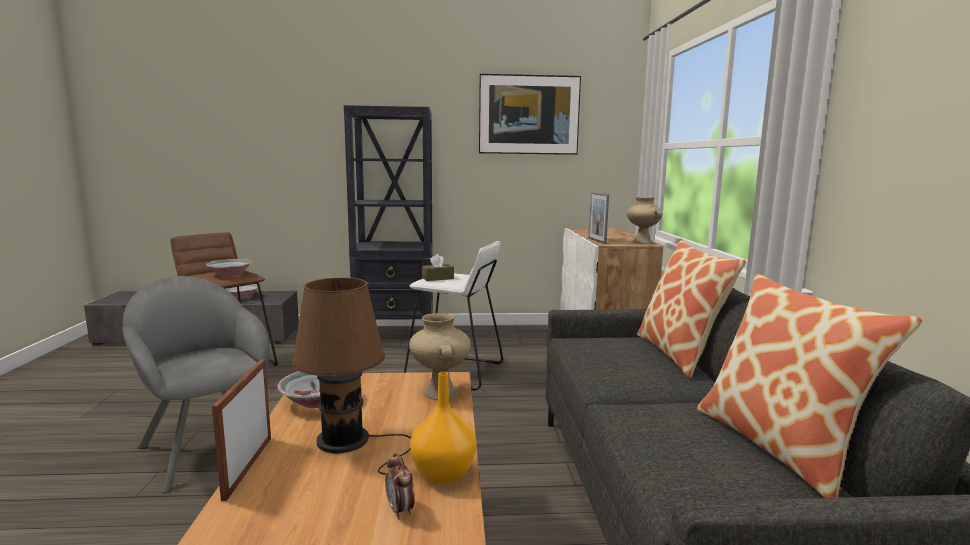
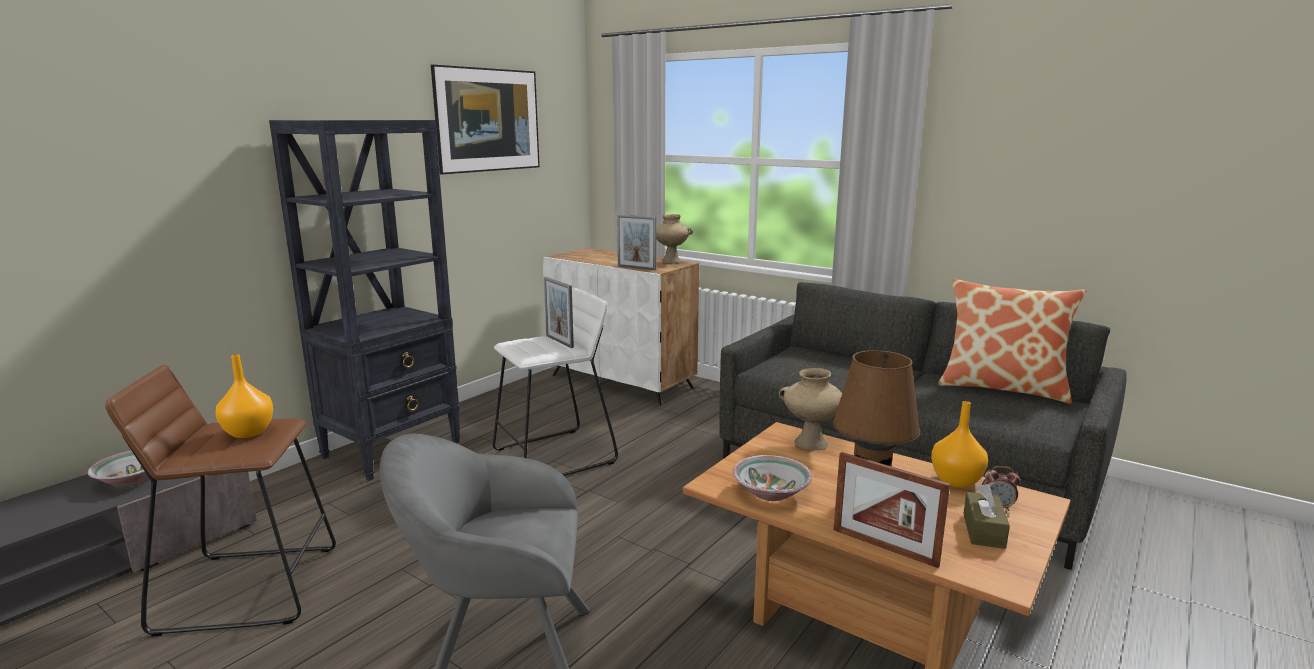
camera: 50 degrees left, 5 degrees up
(229, 274) = (247, 433): bowl -> orange vase
(437, 278) = (534, 349): brown tissue box -> brown tissue box (983, 530)
(464, 279) = (559, 341): none -> picture frame
(680, 354) = (841, 354): pillow -> none

